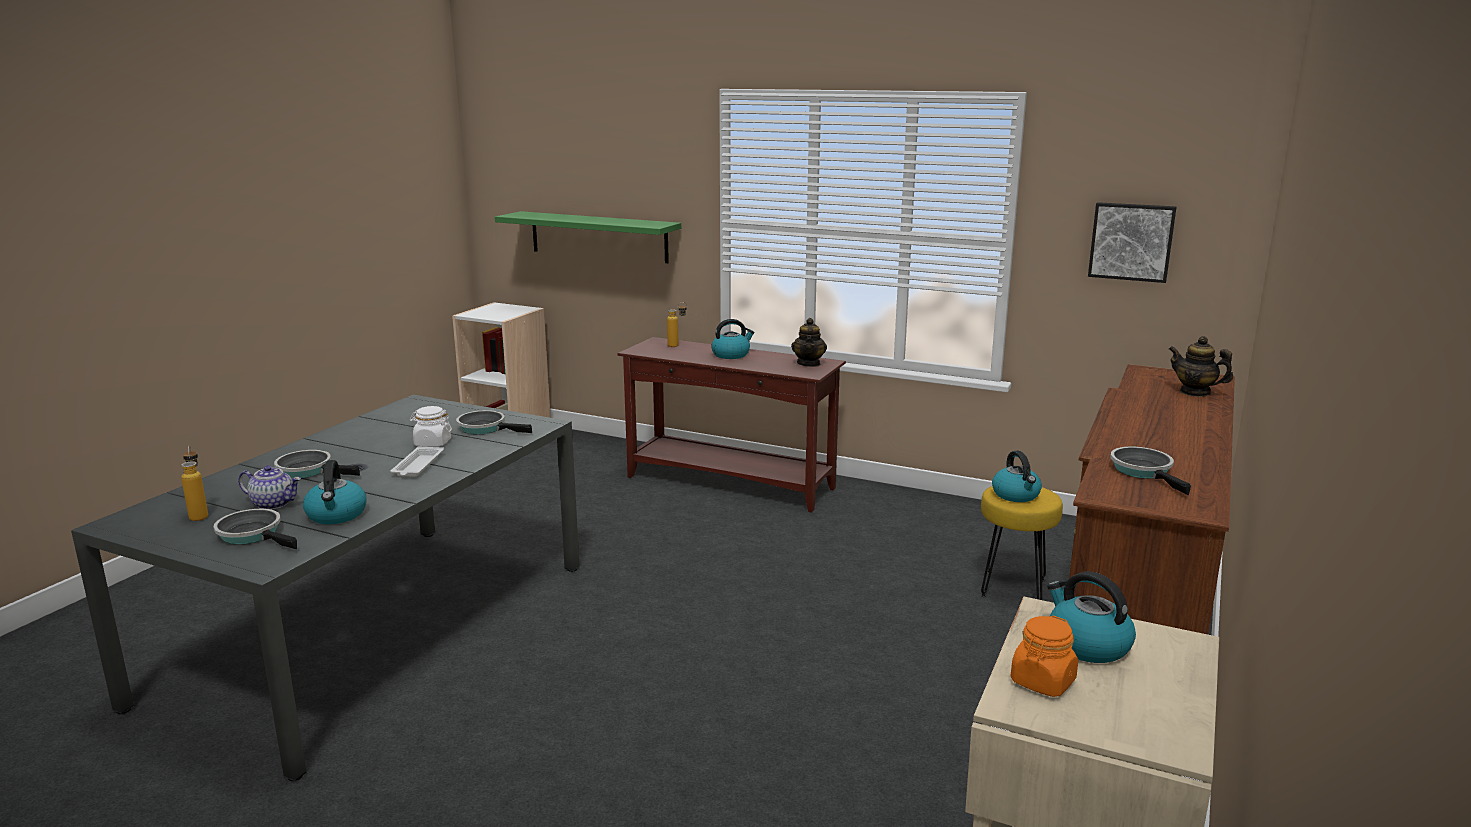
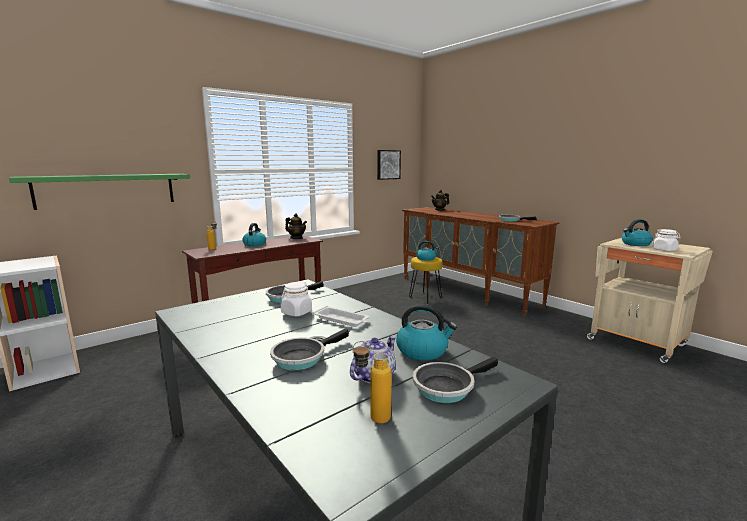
camera: 65 degrees left, 5 degrees down
(1042, 682) = (664, 250): orange jar -> white jar

